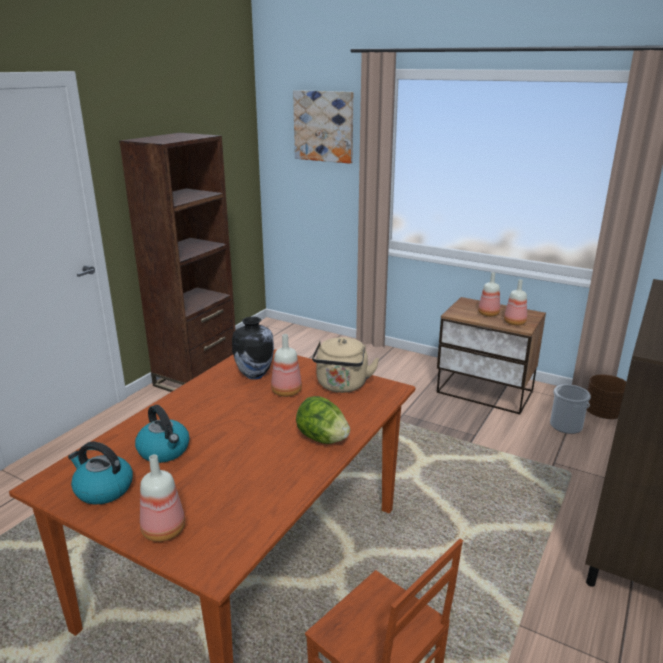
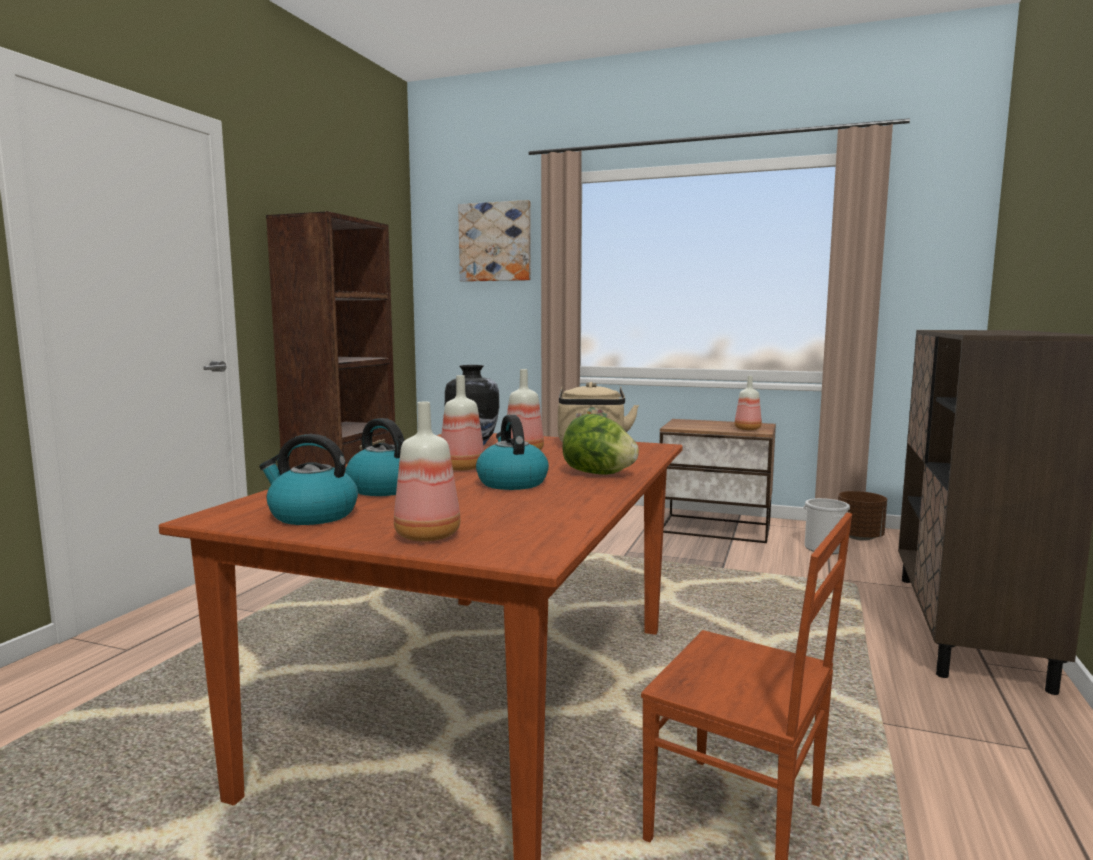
camera: 10 degrees left, 15 degrees down
(253, 448) = (511, 482): none -> kettle
(487, 314) = (712, 426): bottle -> bottle (460, 468)

